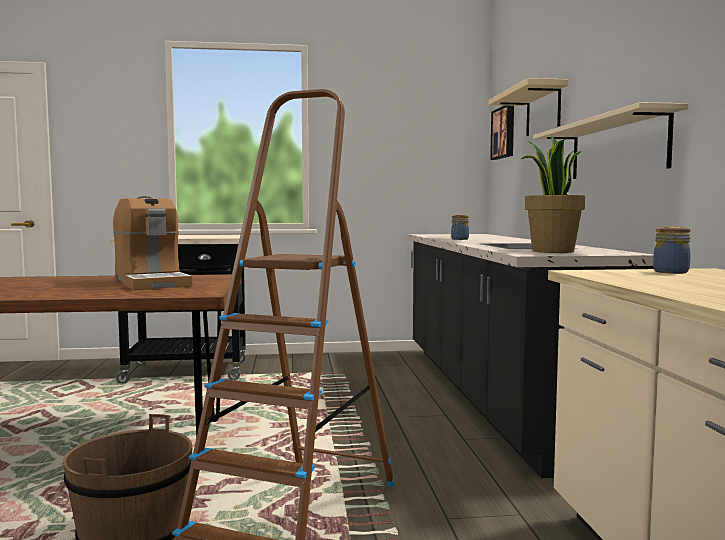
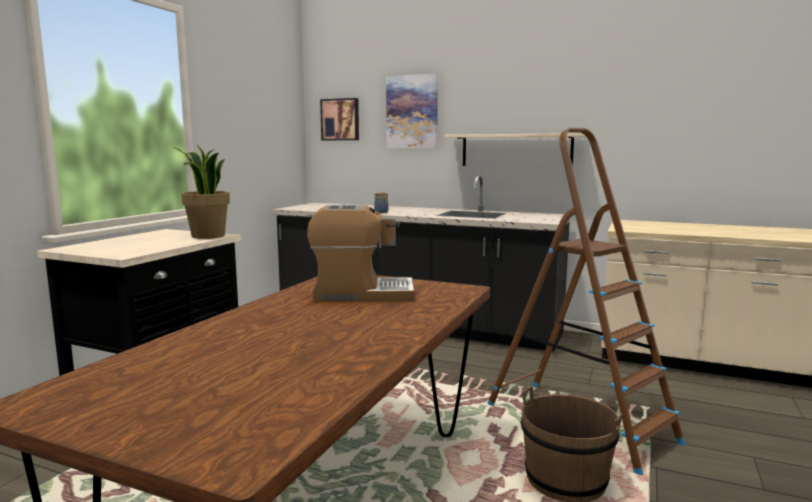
camera: 60 degrees left, 5 degrees up
(543, 111) = (412, 112): beige shelf -> picture
(551, 251) = (530, 218): potted plant -> potted plant (207, 236)
(670, 272) = (631, 224): jar -> none

